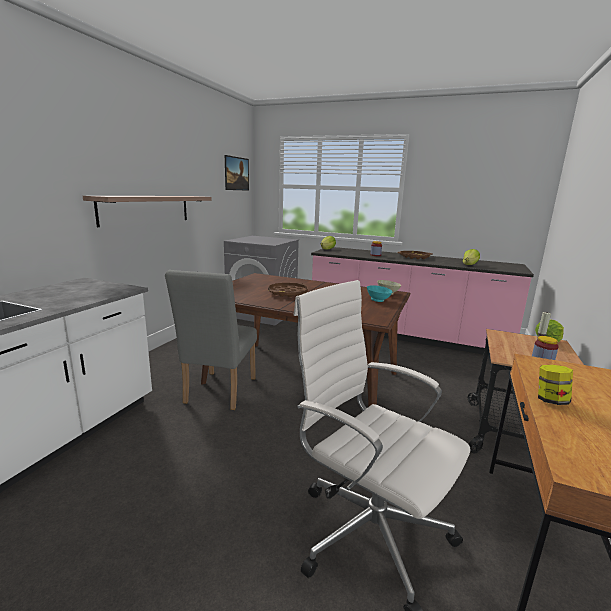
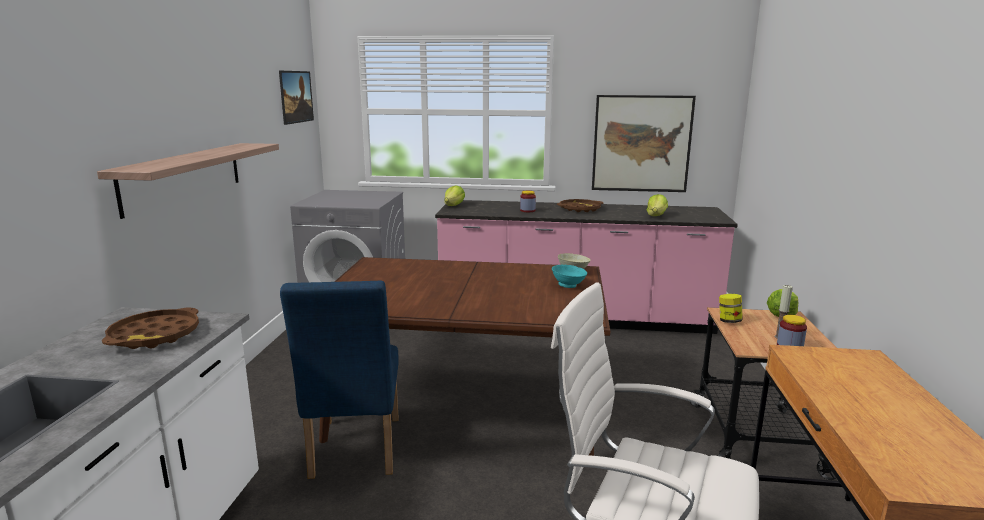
camera: 15 degrees left, 0 degrees up
(218, 393) = (354, 452): grey chair -> blue chair
(288, 293) = (440, 289): brown tray -> brown tray (155, 336)
(468, 214) = (641, 143): none -> picture
(551, 400) = (838, 402): jar -> jar (729, 321)

